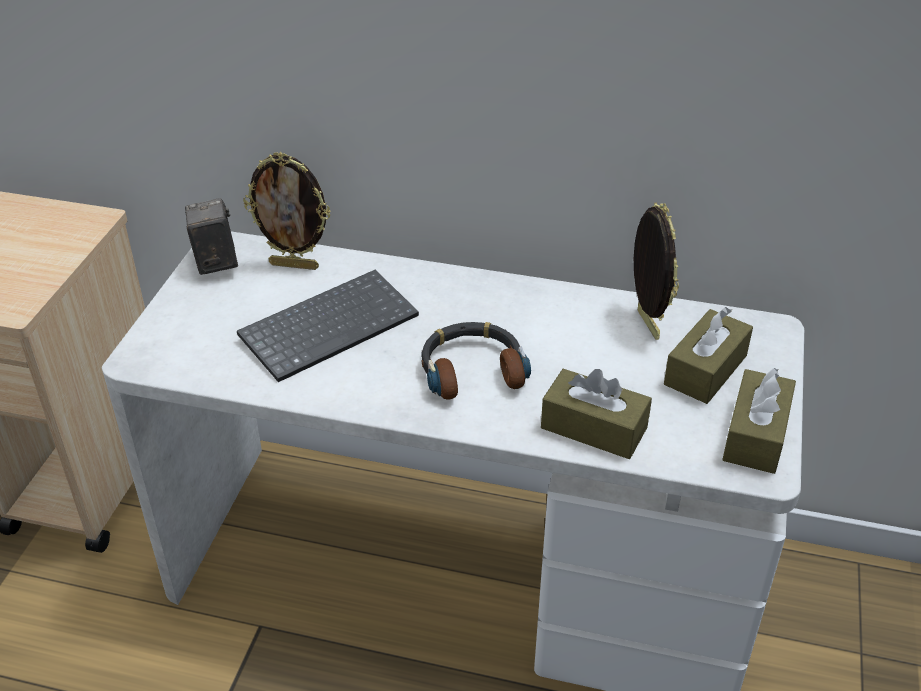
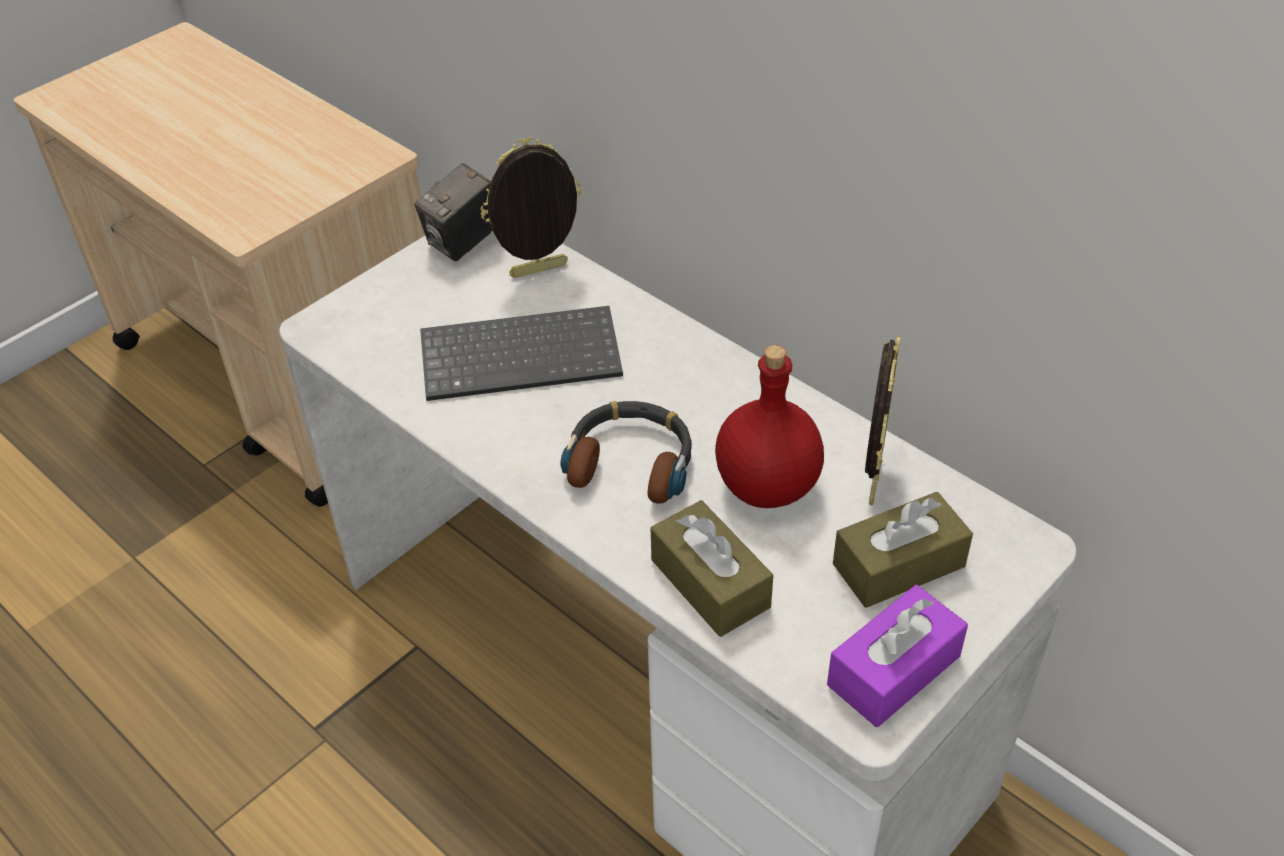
camera: 30 degrees right, 5 degrees up
(215, 262) = (464, 242): camera -> camera turned 150 degrees counterclockwise
(295, 265) = (539, 272): picture frame -> picture frame turned 120 degrees clockwise
(579, 353) = (765, 487): none -> red bottle
(755, 435) = (893, 670): brown tissue box -> purple tissue box

